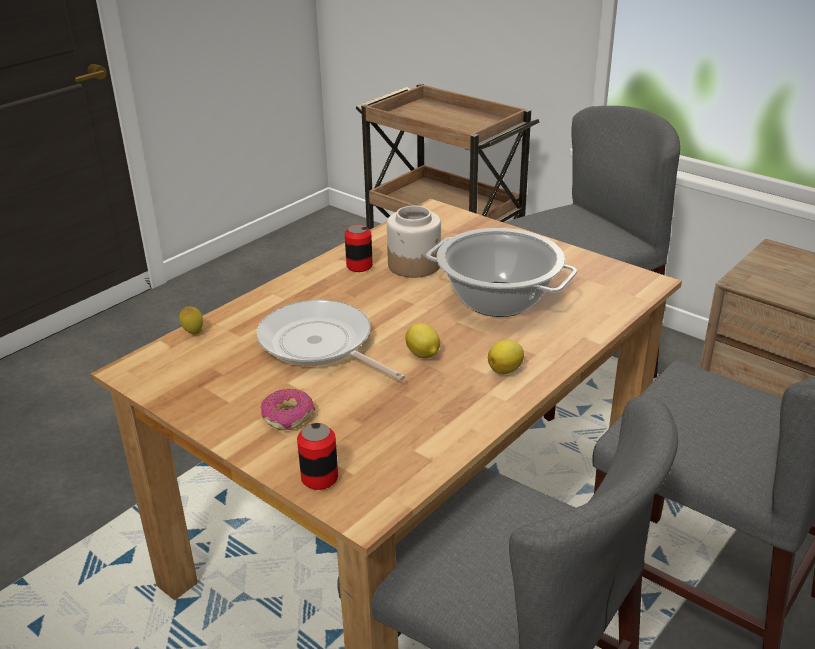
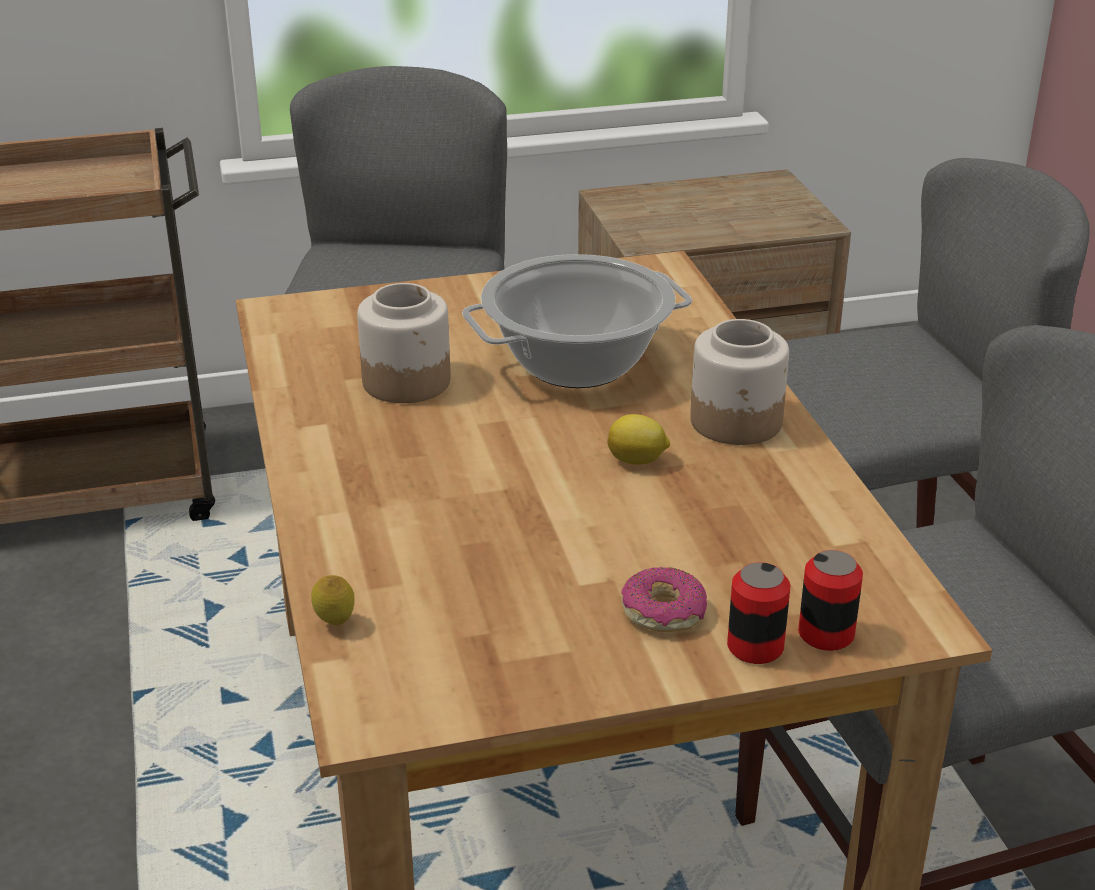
camera: 55 degrees left, 0 degrees up
(320, 345) = (515, 526): frying pan -> none
(359, 266) = (345, 420): can -> can (755, 647)
(506, 370) = (737, 422): lemon -> jar

